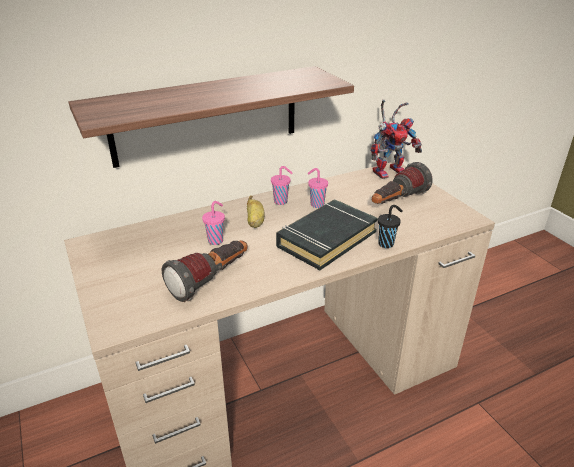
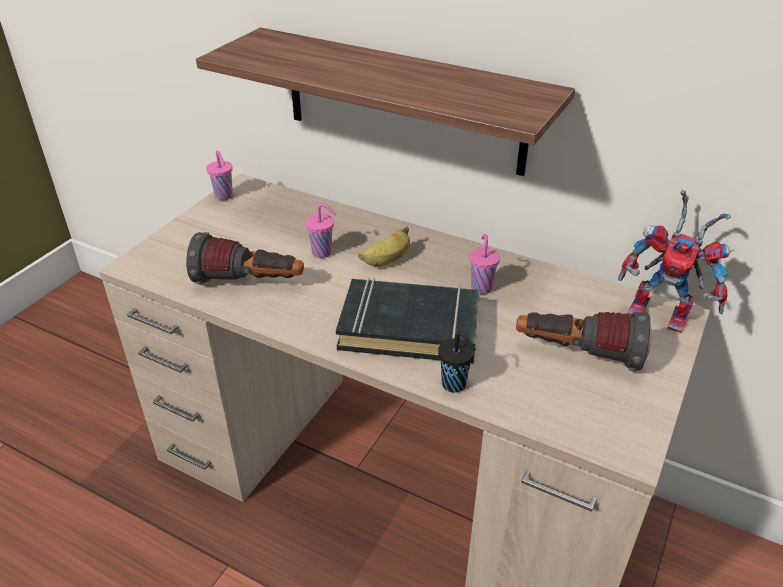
camera: 55 degrees right, 5 degrees up
(281, 201) = (454, 259): pink cup -> pink cup (224, 196)

